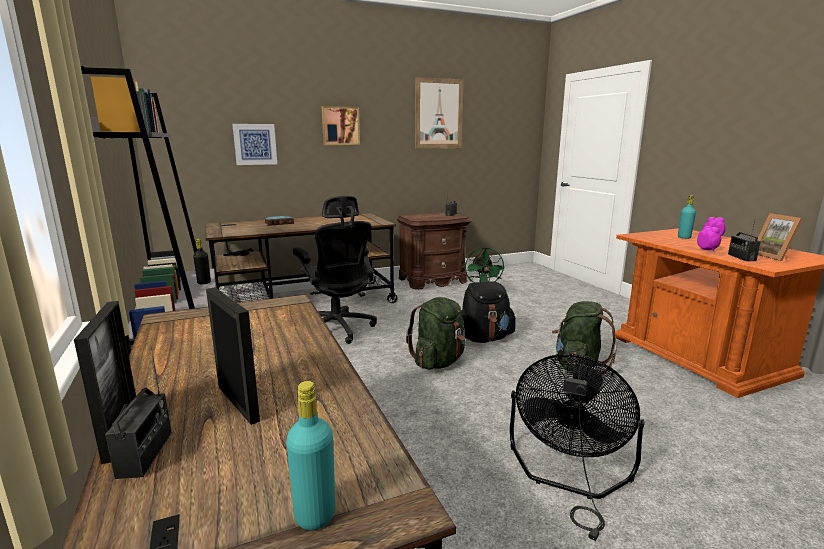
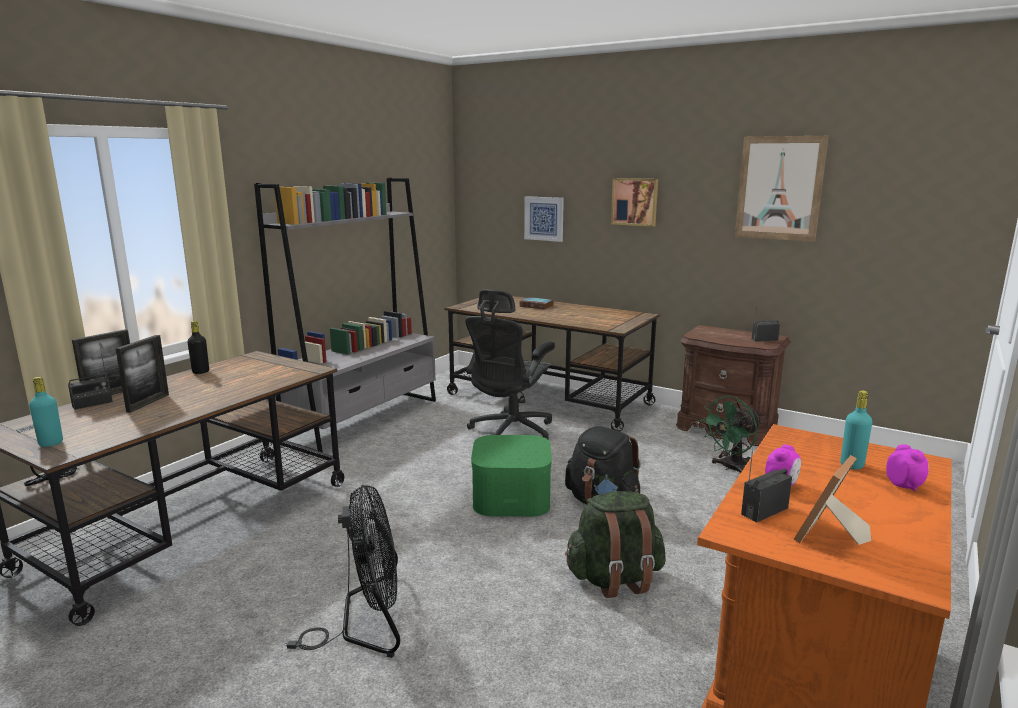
camera: 55 degrees right, 0 degrees up
(204, 282) = (396, 345): black bottle -> black bottle (200, 372)
(439, 362) = (511, 497): green backpack -> green storage box

